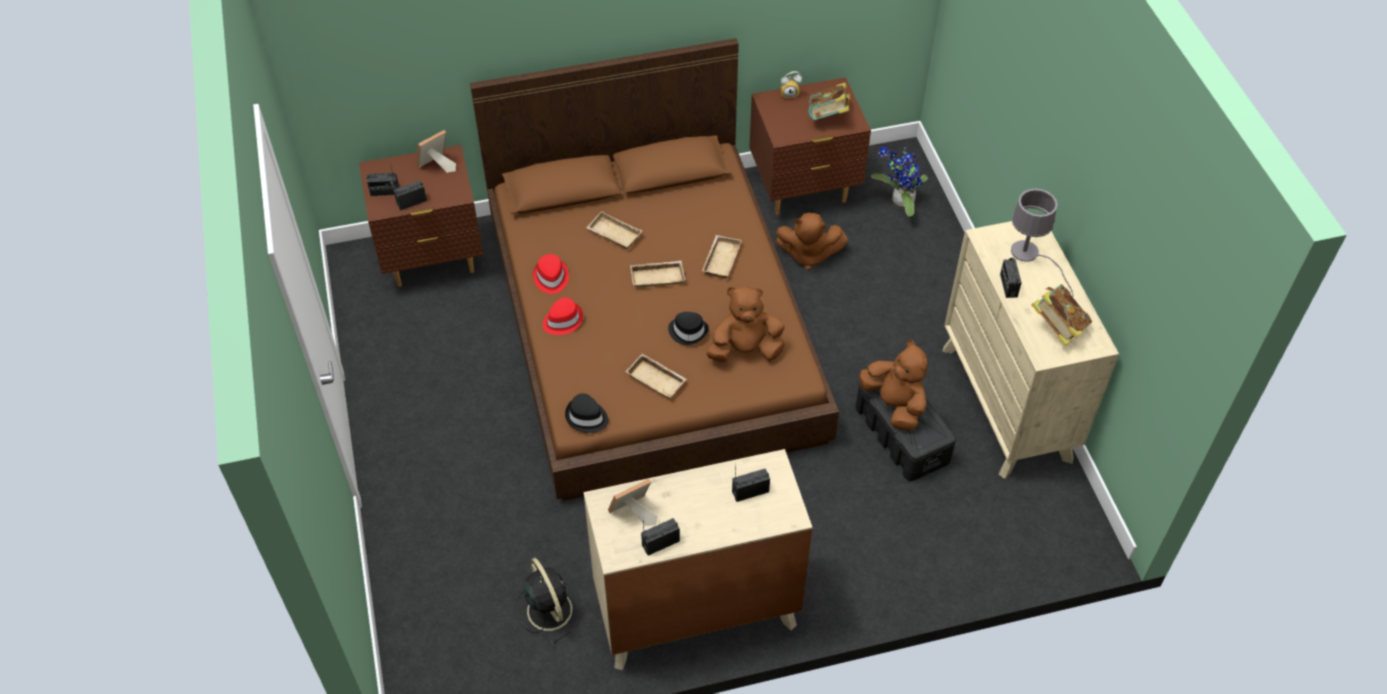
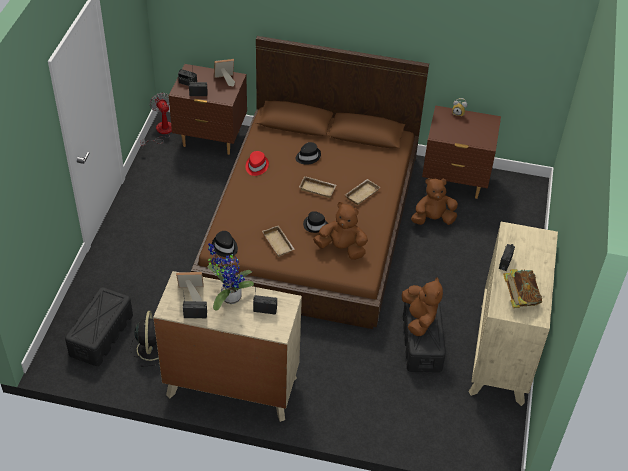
camera: 25 degrees right, 5 degrees down
(351, 278) = (161, 132): none -> fan
(465, 624) = (101, 335): none -> black storage box
(562, 320) = (247, 191): red hat -> none
(613, 234) = (308, 156): beige tray -> black hat
(808, 254) = (433, 219): brown plush toy -> brown plush toy turned 135 degrees clockwise
(828, 117) = (473, 134): book -> none
(899, 202) = (511, 211): potted plant -> potted plant (228, 296)
(1031, 258) = (531, 252): grey table lamp -> none

